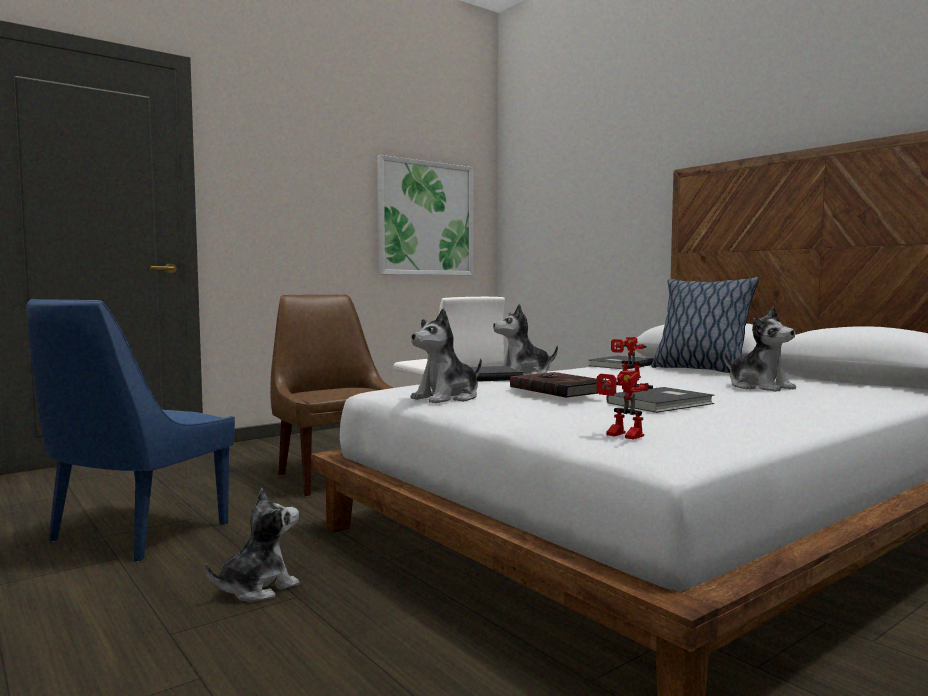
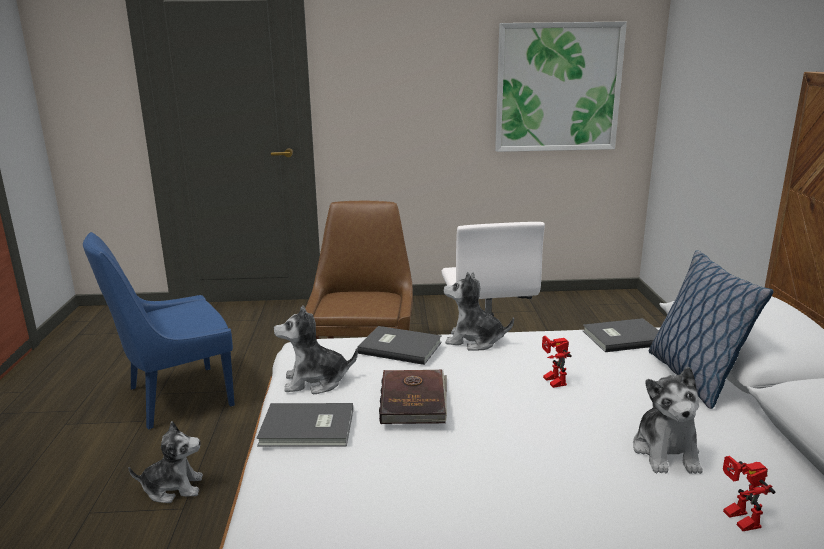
camera: 35 degrees right, 15 degrees up
(620, 436) = (290, 523): toy robot -> toy robot (736, 518)
(663, 403) = (467, 461): grey book -> grey book (308, 429)

